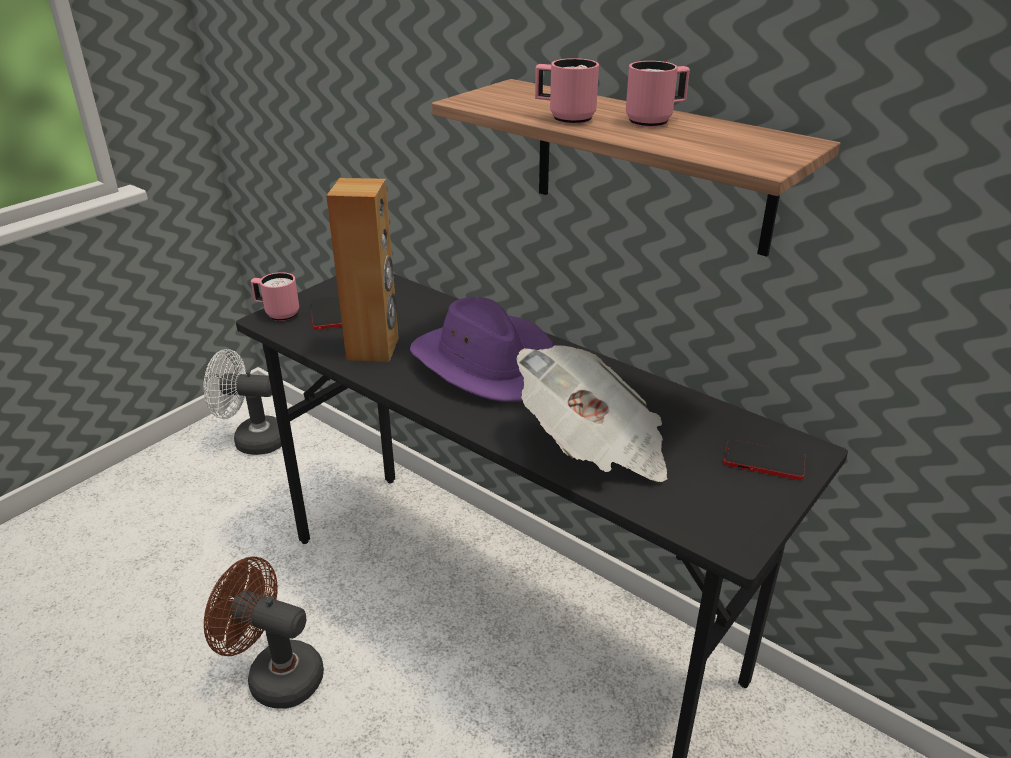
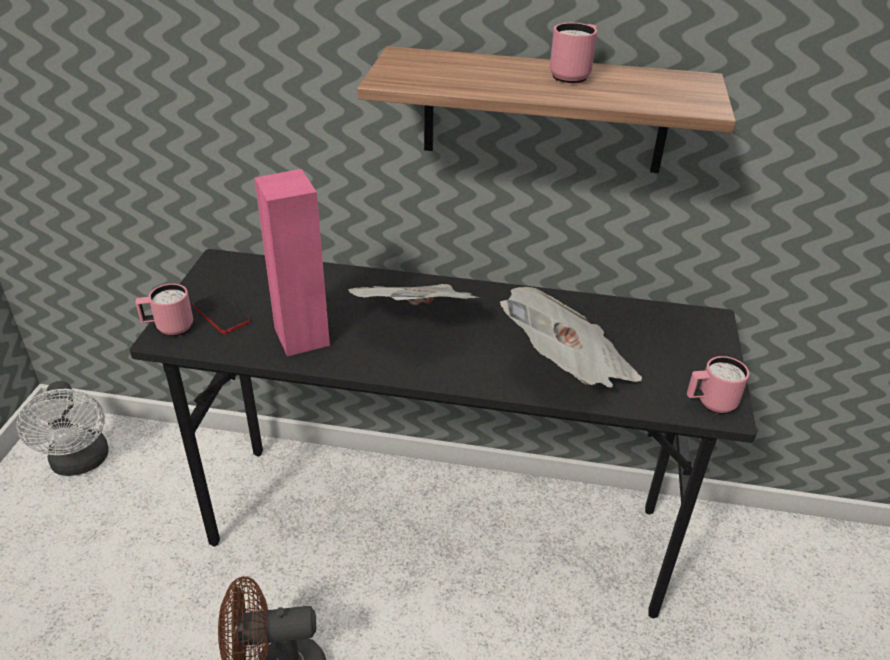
camera: 30 degrees left, 5 degrees up
(252, 440) = (81, 463): white fan -> white fan turned 90 degrees counterclockwise
(374, 348) = (302, 337): brown speaker -> pink speaker
(486, 363) = (417, 320): purple hat -> newspaper
(564, 118) = (500, 86): pink mug -> pink mug (710, 404)
(763, 461) = (690, 338): phone -> none

